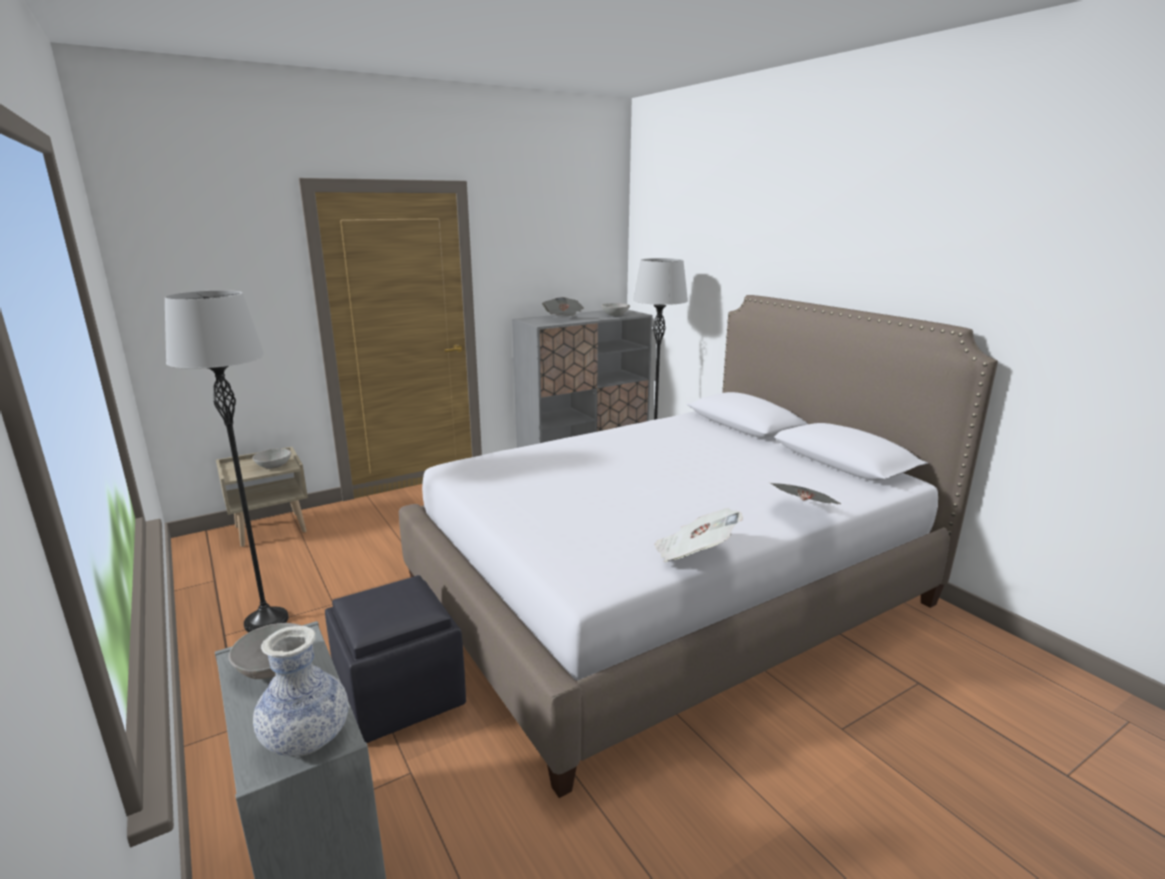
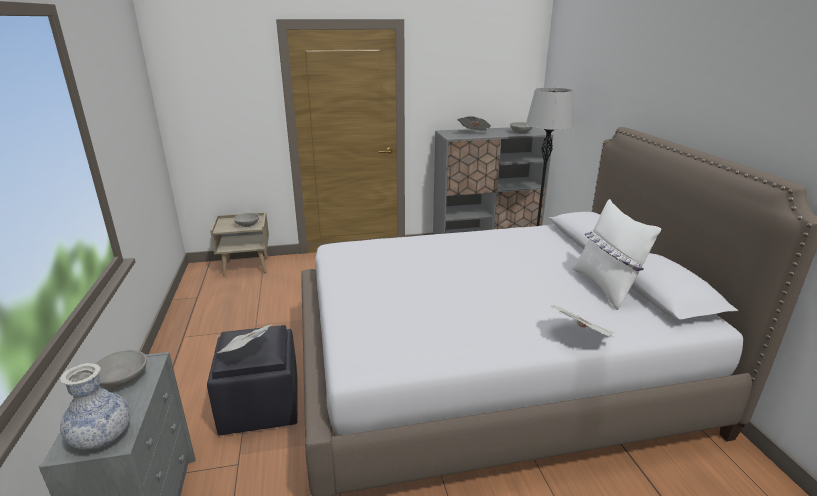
camera: 20 degrees right, 5 degrees up
(266, 621) = (211, 332): grey floor lamp -> none
(694, 554) = (456, 357): newspaper -> newspaper (246, 351)
(790, 464) = (606, 287): none -> white pillow

